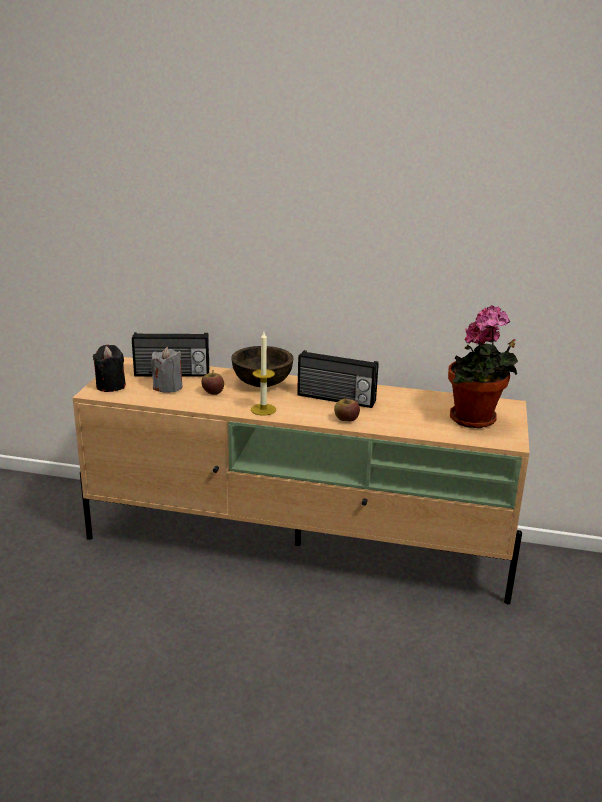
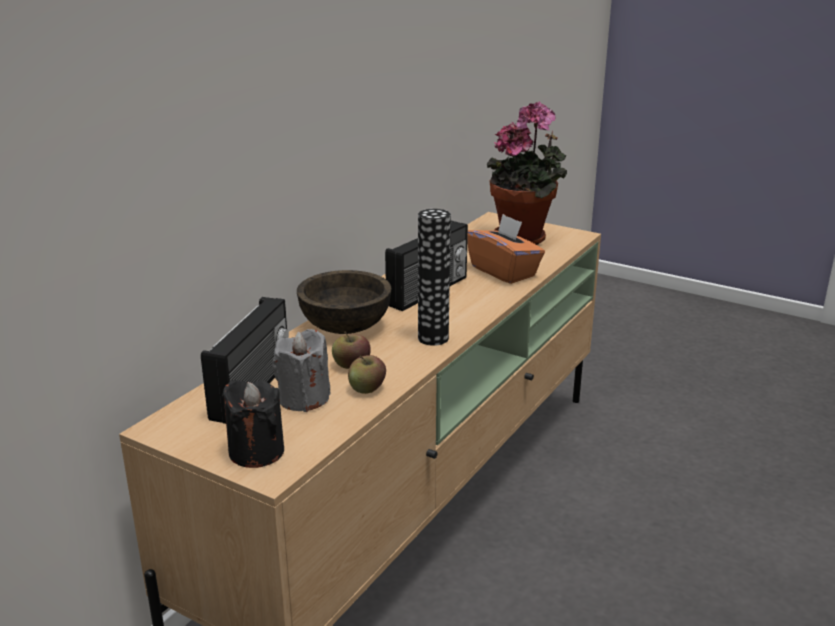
camera: 70 degrees left, 0 degrees up
(263, 409) = (433, 338): candle -> vase
(346, 419) = (490, 295): apple -> apple (367, 389)
(396, 420) = (504, 271): none -> orange tissue box

